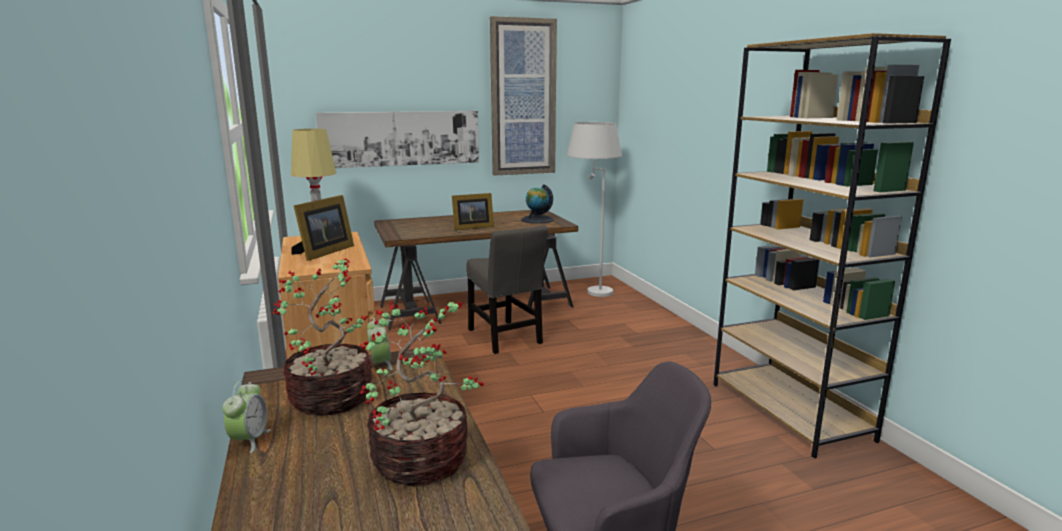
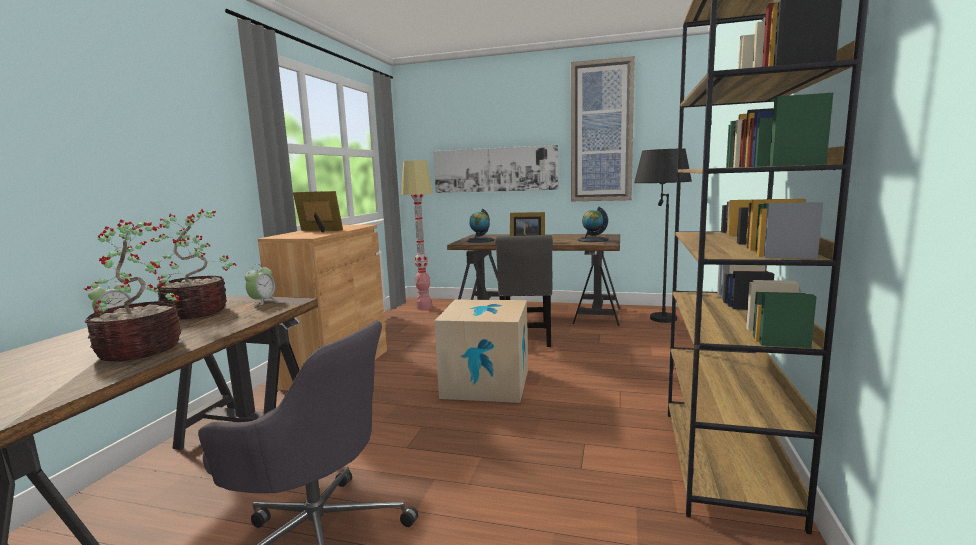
camera: 35 degrees right, 5 degrees down
(323, 252) = (319, 231): picture frame -> picture frame turned 135 degrees counterclockwise
(412, 230) = (480, 240): none -> globe
(537, 397) = (486, 383): none -> cardboard box
(590, 289) = (657, 314): white floor lamp -> black floor lamp

